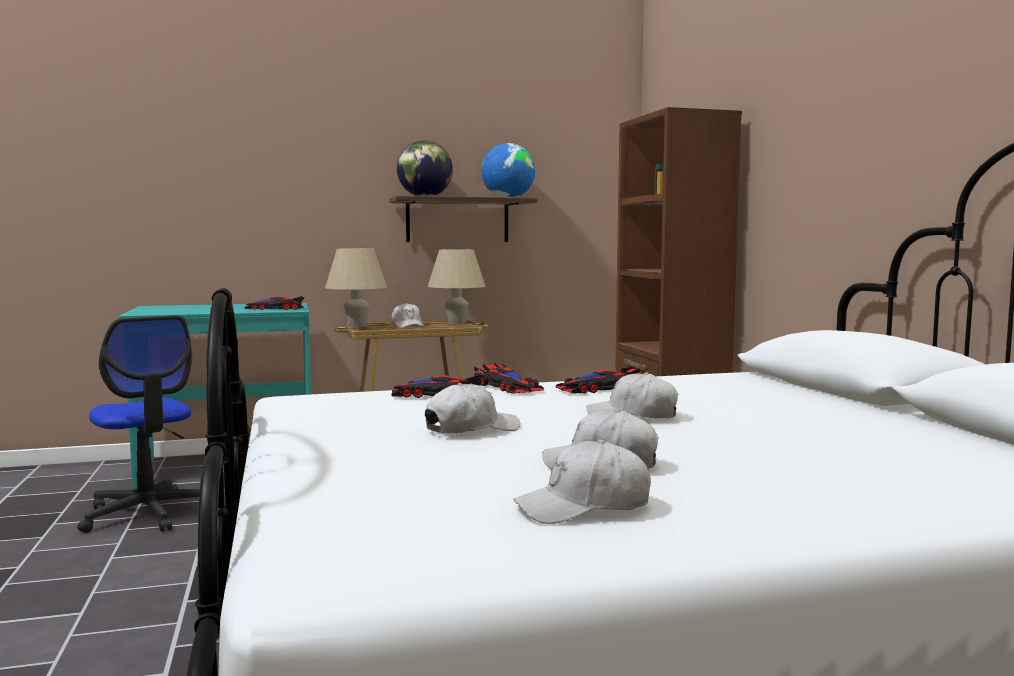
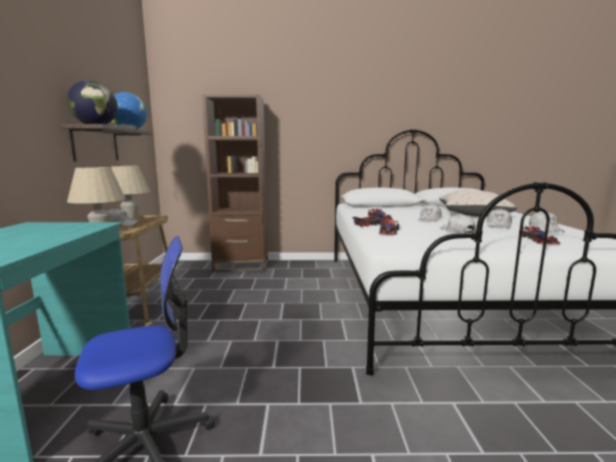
camera: 75 degrees left, 5 degrees up
(274, 309) = (78, 227): toy car -> toy car (538, 239)
(798, 451) = (472, 215): none -> beige pillow

